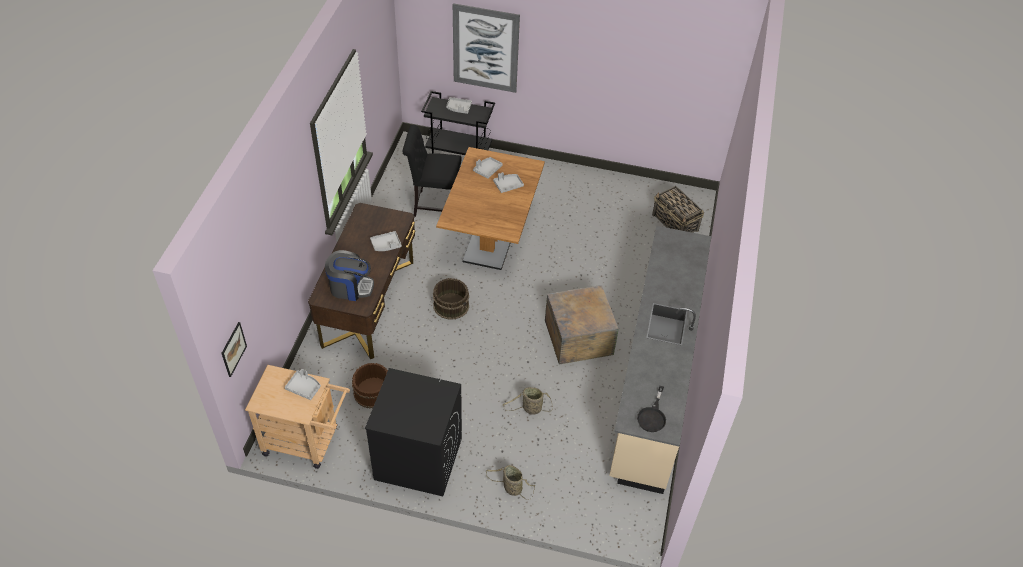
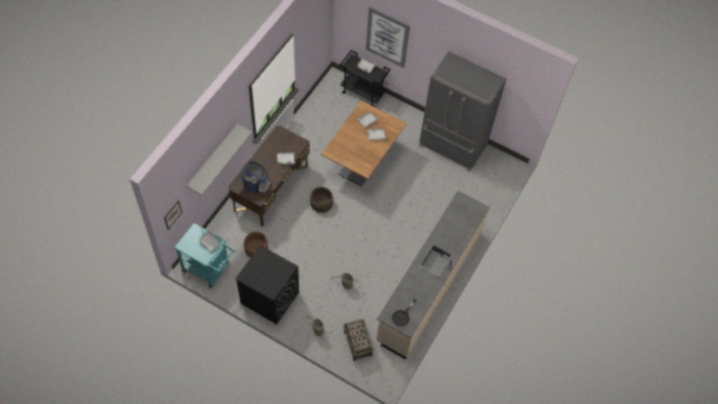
camera: 15 degrees right, 10 degrees up
(278, 249) = (213, 158): none -> grey shelf
(307, 442) = (209, 269): beige cart -> turquoise cart
(434, 205) = (334, 128): black chair -> none
(579, 338) = (393, 246): crate -> none
(607, 192) = (452, 147): none -> grey fridge
(675, 223) = (488, 181): basket -> basket (358, 344)

